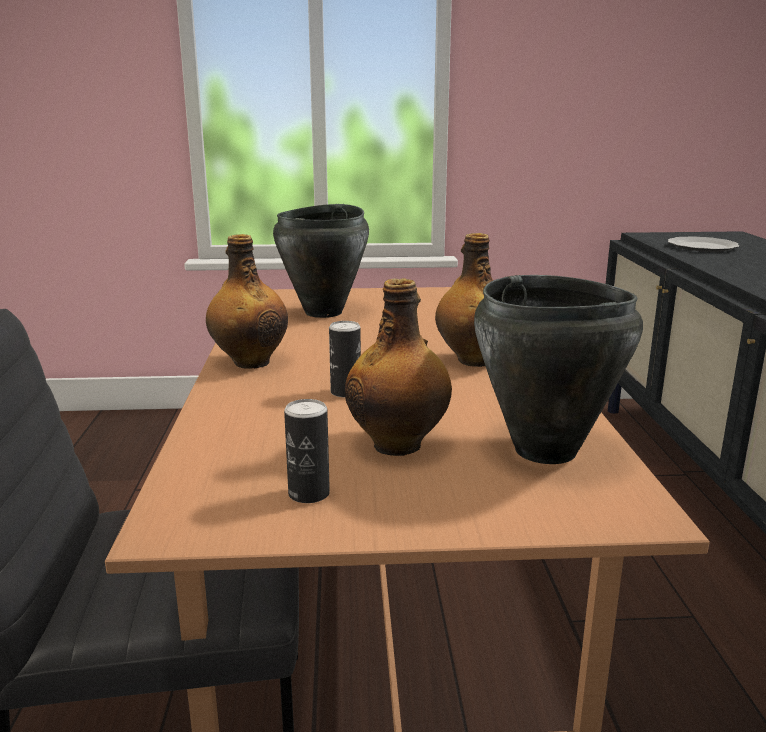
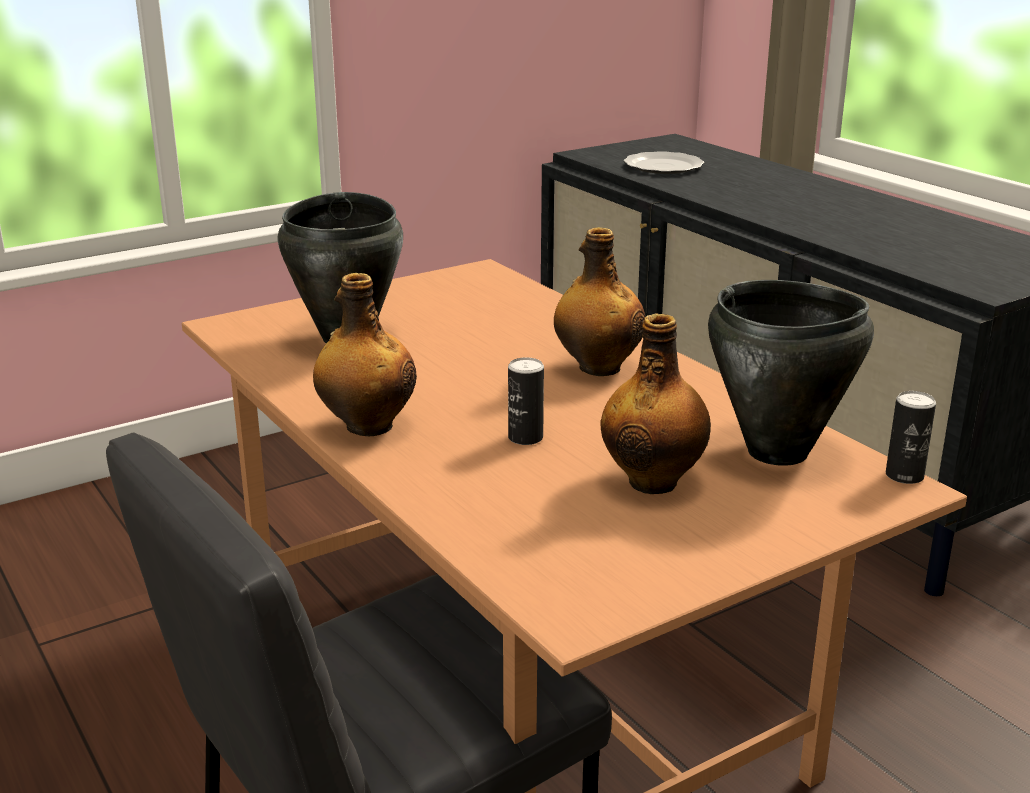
camera: 30 degrees left, 5 degrees up
(309, 494) = (644, 551): can -> can (904, 475)

